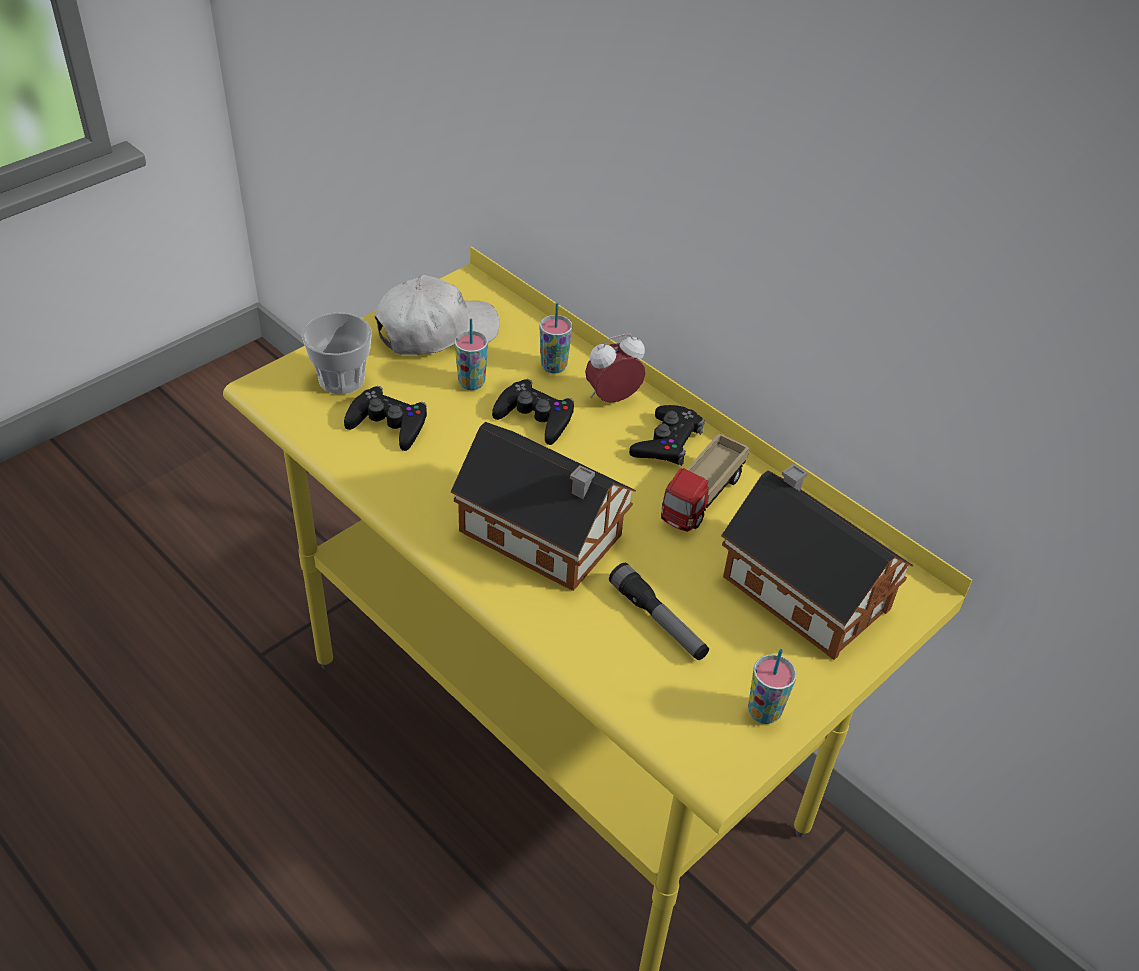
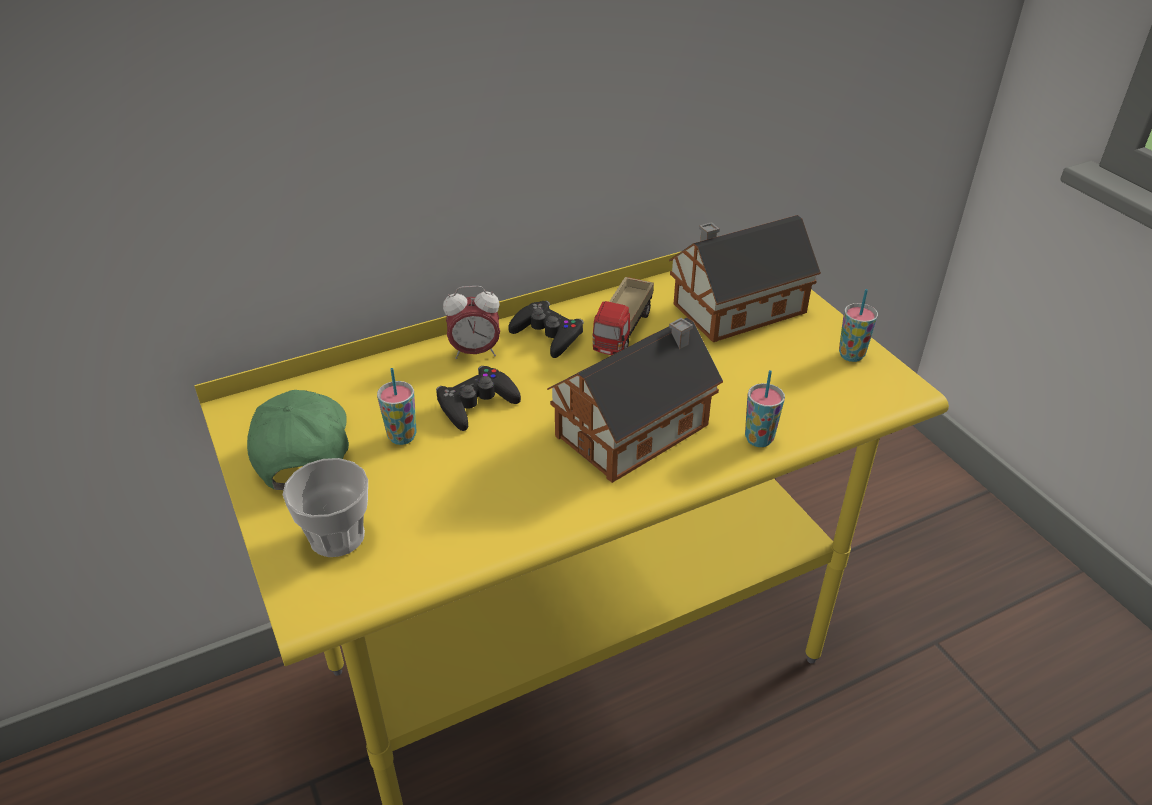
camera: 70 degrees left, 5 degrees down
(388, 424) = (433, 509): black game controller -> none
(436, 331) = (302, 448): white cap -> green cap
(554, 366) = (410, 378): cup -> cup (759, 439)
(612, 398) = (475, 352): alarm clock -> alarm clock turned 90 degrees counterclockwise
(658, 620) = (751, 385): flashlight -> none
(702, 499) = (623, 332): toy truck -> toy truck turned 60 degrees clockwise

